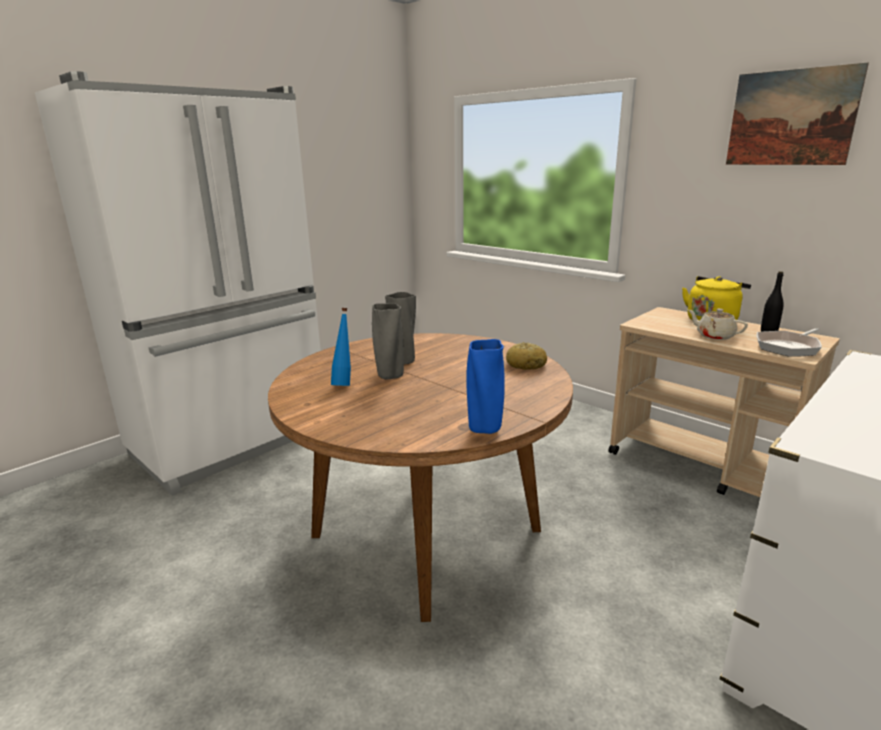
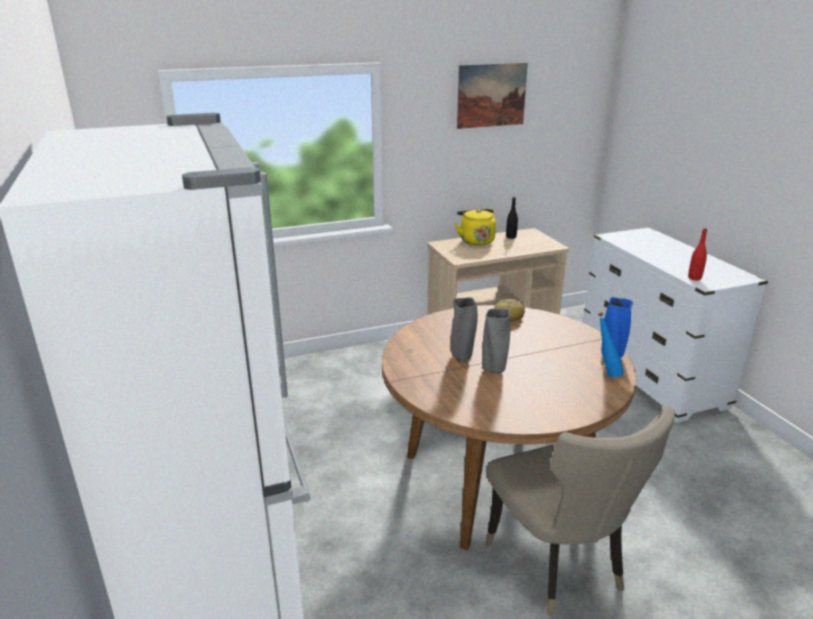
camera: 65 degrees left, 5 degrees up
(310, 608) = (560, 567): none -> beige chair
(344, 384) = (496, 392): blue bottle -> blue bottle (606, 373)
(714, 336) = (504, 250): beige teapot -> none
(789, 347) = (539, 242): frying pan -> none
(825, 433) = (694, 278): none -> red bottle

